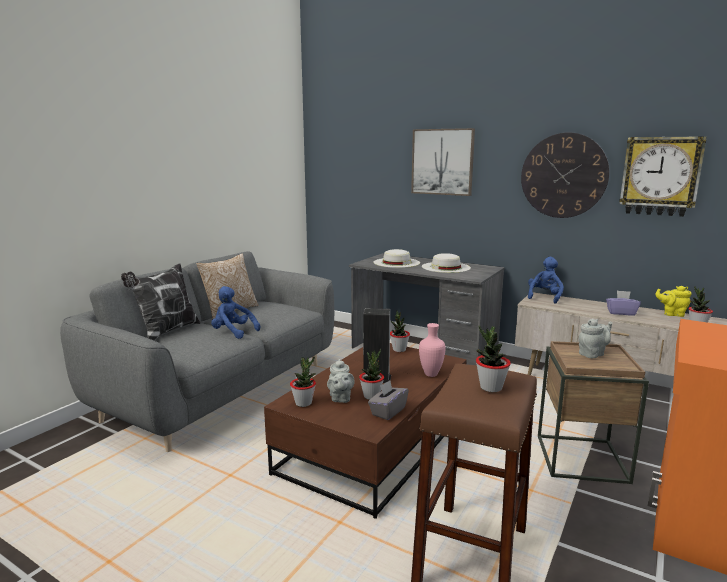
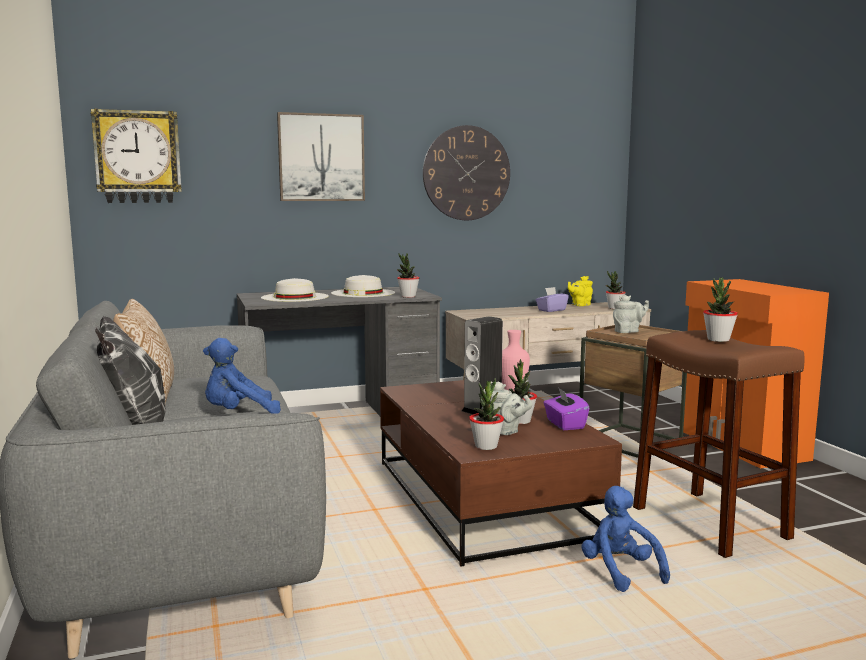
camera: 50 degrees left, 5 degrees down
(388, 411) = (564, 424): grey tissue box -> purple tissue box
(399, 349) = (430, 386): potted plant -> potted plant (408, 296)
(544, 297) = (469, 311): blue plush toy -> blue plush toy (620, 571)
(592, 354) = (628, 331): grey teapot -> grey teapot turned 60 degrees clockwise
(660, 176) = (551, 172): wall clock -> wall clock (138, 157)

